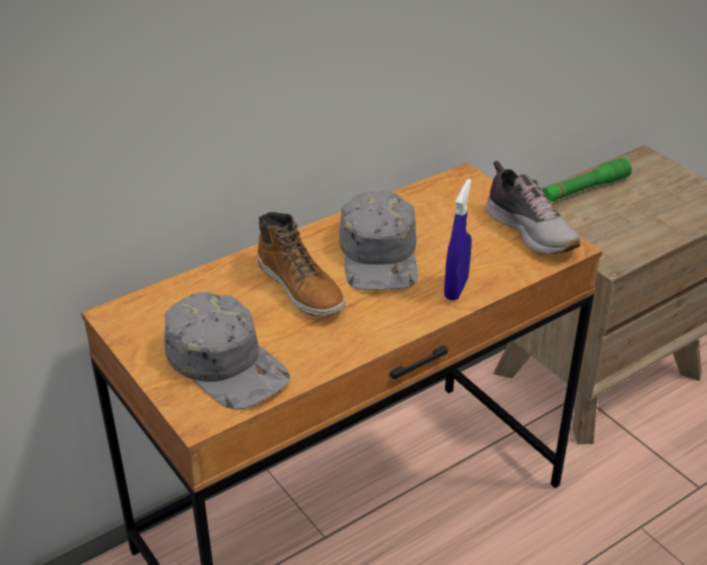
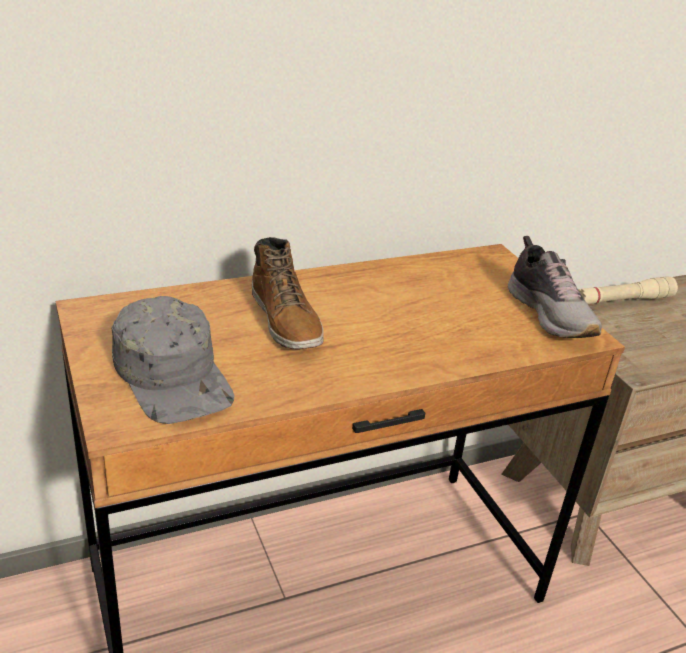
camera: 10 degrees right, 5 degrees down
(380, 255) = (381, 307): grey cap -> none
(456, 288) = (450, 352): blue spray bottle -> none
(584, 190) = (623, 300): green flashlight -> beige flashlight

